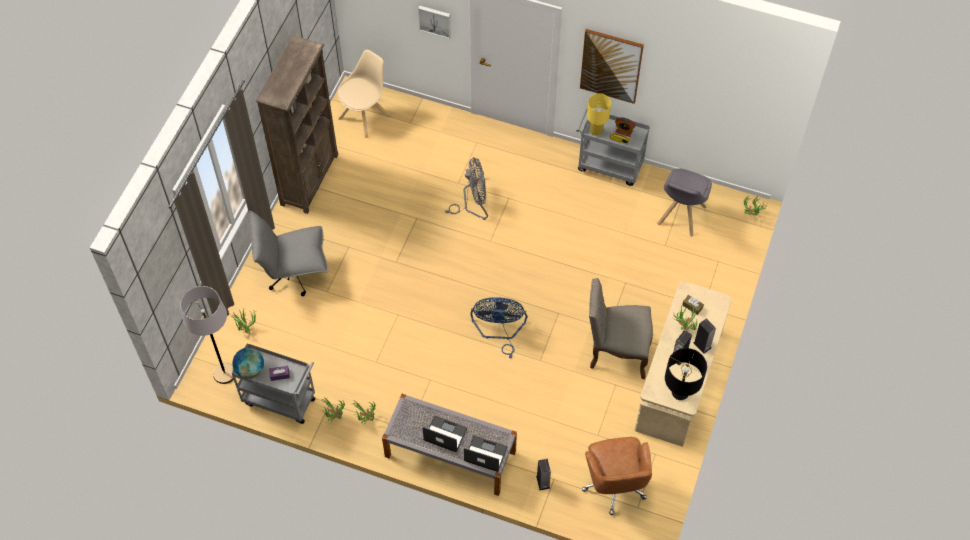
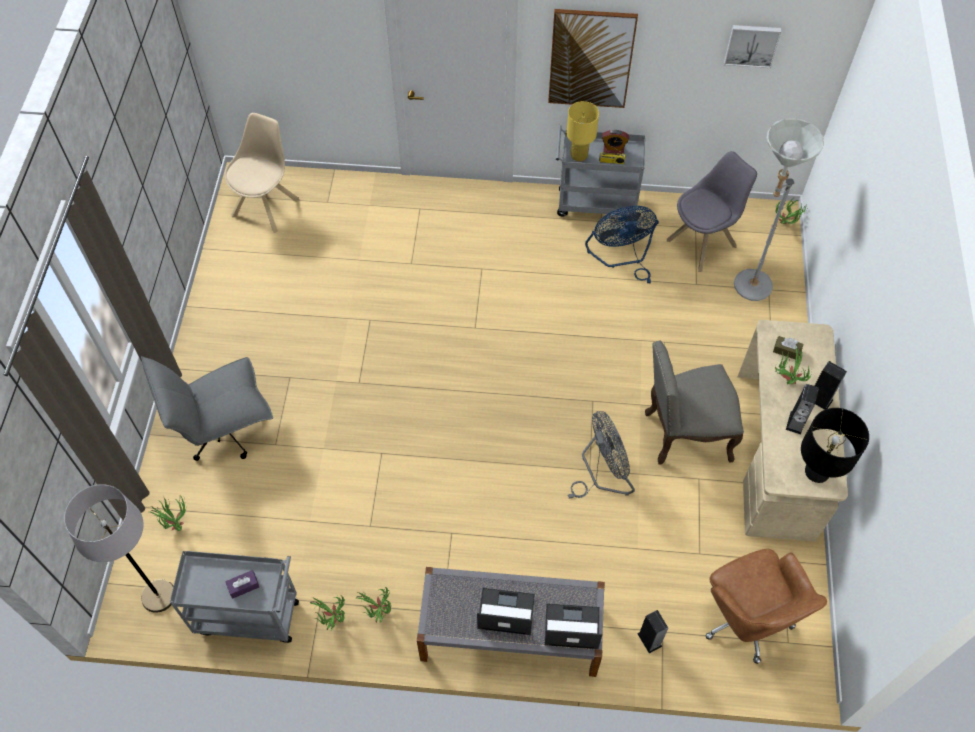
camera: 15 degrees left, 0 degrees up
(250, 370) = (197, 589): globe -> none
(310, 179) = (214, 300): brown bookcase -> none
(435, 20) = (339, 49): picture -> picture (752, 44)
(472, 201) = (436, 282): grey fan -> grey fan (600, 470)
(500, 331) = (524, 443): blue fan -> blue fan (625, 256)
(681, 215) = (702, 243): grey chair -> grey chair turned 135 degrees counterclockwise
(701, 257) = (746, 289): none -> grey floor lamp

